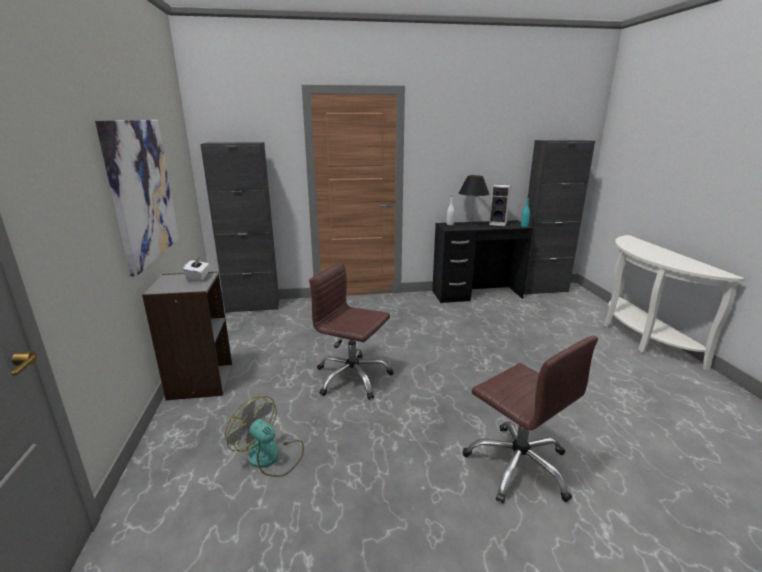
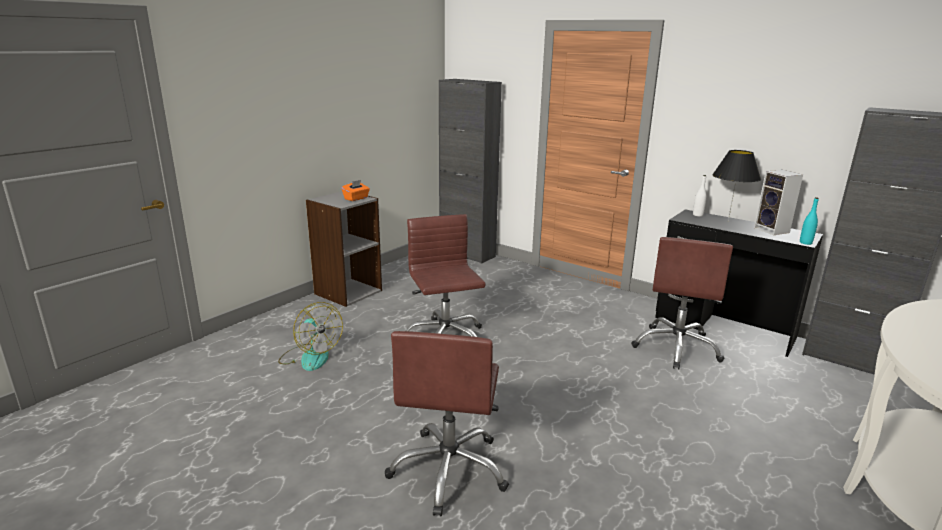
camera: 45 degrees right, 0 degrees up
(142, 191) = (337, 117): picture -> none
(198, 278) = (356, 198): white tissue box -> orange tissue box
(270, 457) = (310, 356): fan -> fan turned 150 degrees clockwise
(478, 315) = (677, 347): none -> brown office chair

